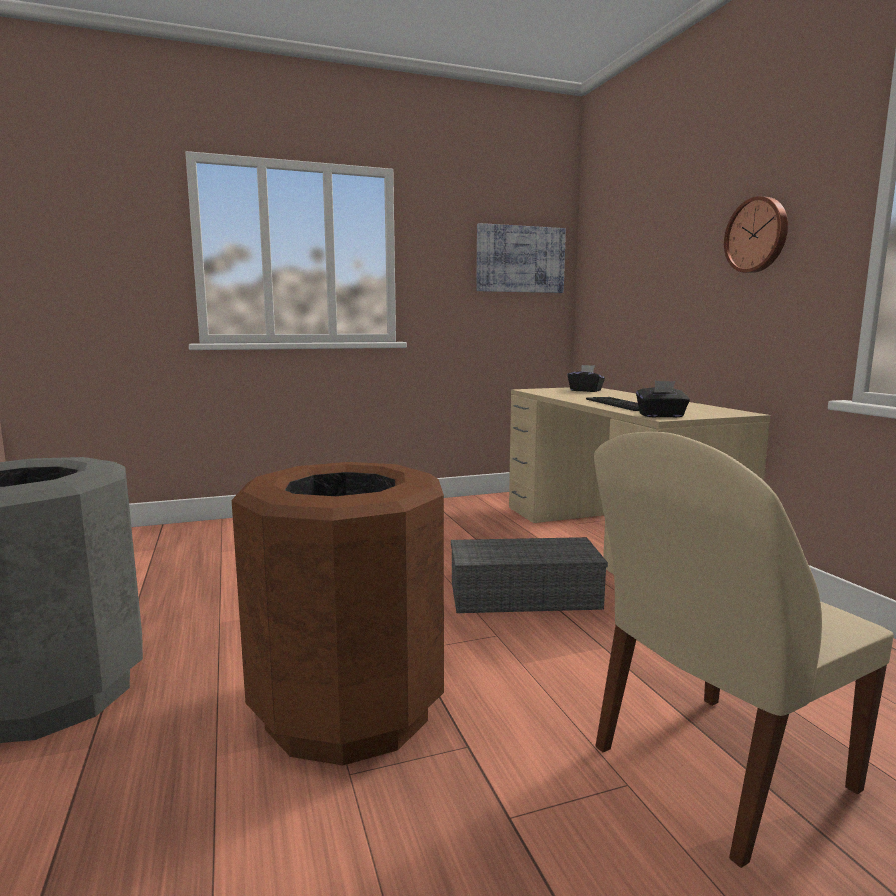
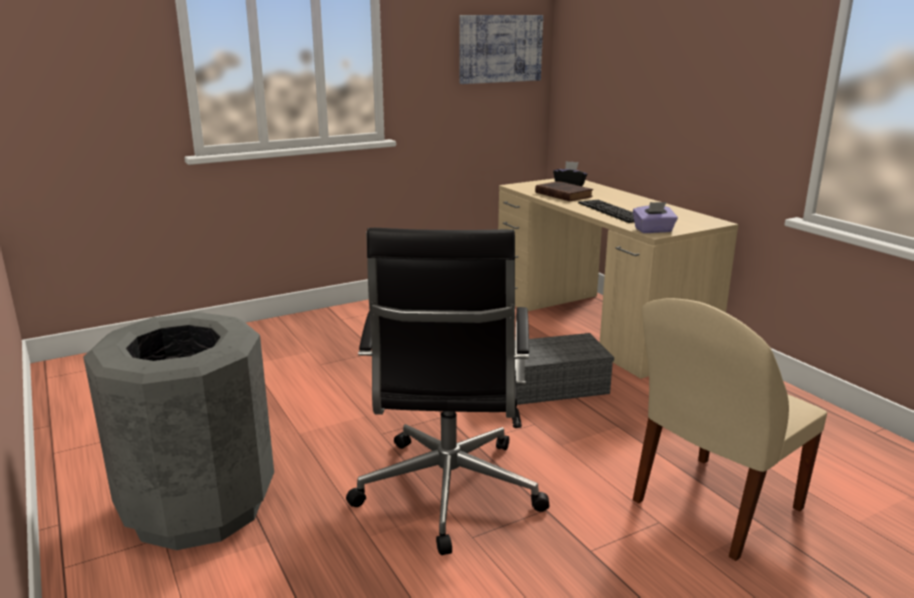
camera: 10 degrees left, 10 degrees up
(348, 710) = (447, 493): brown trash can -> black office chair
(573, 395) = (562, 194): none -> brown book
(661, 416) = (653, 230): black tissue box -> purple tissue box
(757, 235) = (732, 65): wall clock -> none

